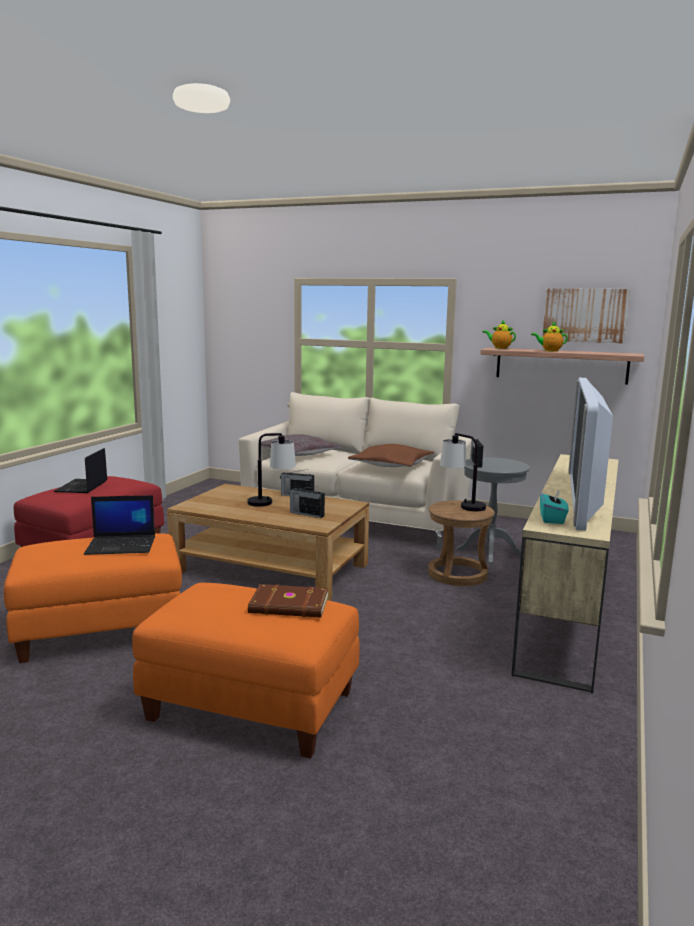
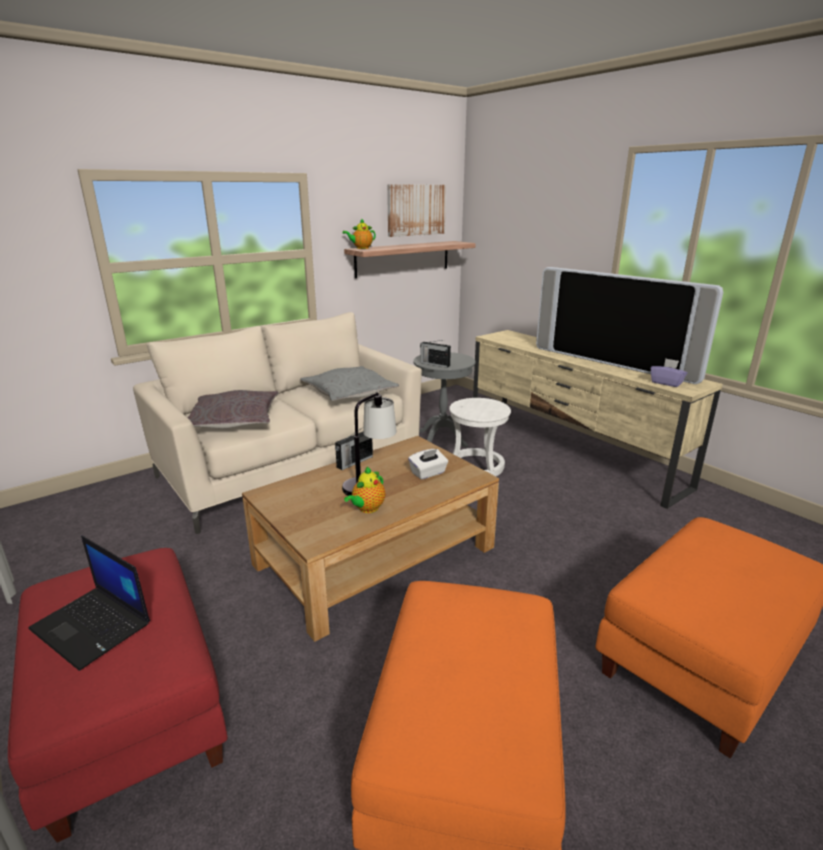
camera: 60 degrees left, 10 degrees up
(122, 546) = (480, 629): laptop -> none
(289, 606) = (725, 545): brown book -> none
(306, 514) = (428, 473): radio -> white tissue box
(391, 465) = (349, 393): brown pillow -> grey pillow
(458, 574) = (477, 466): brown stool -> white stool
(461, 505) = (471, 405): table lamp -> none
(549, 351) = (408, 246): teapot -> teapot (367, 509)
(552, 519) = (666, 383): turquoise tissue box -> purple tissue box

